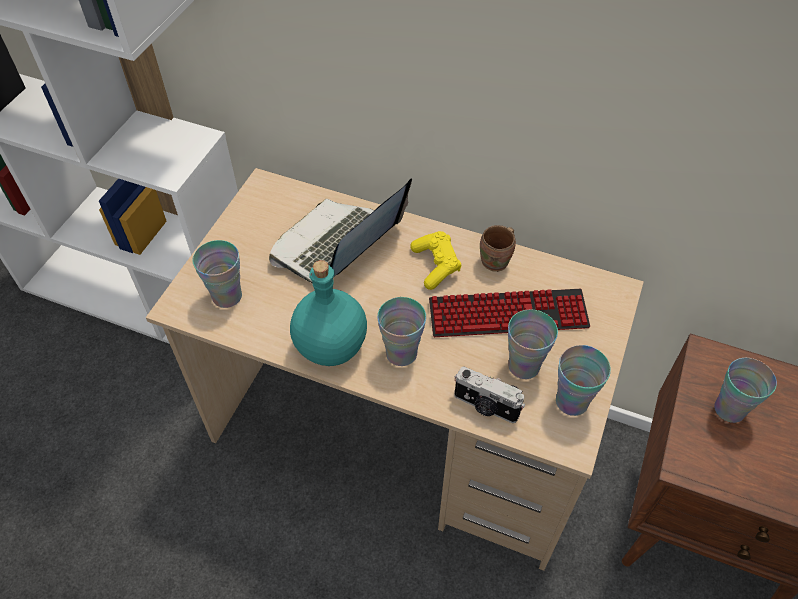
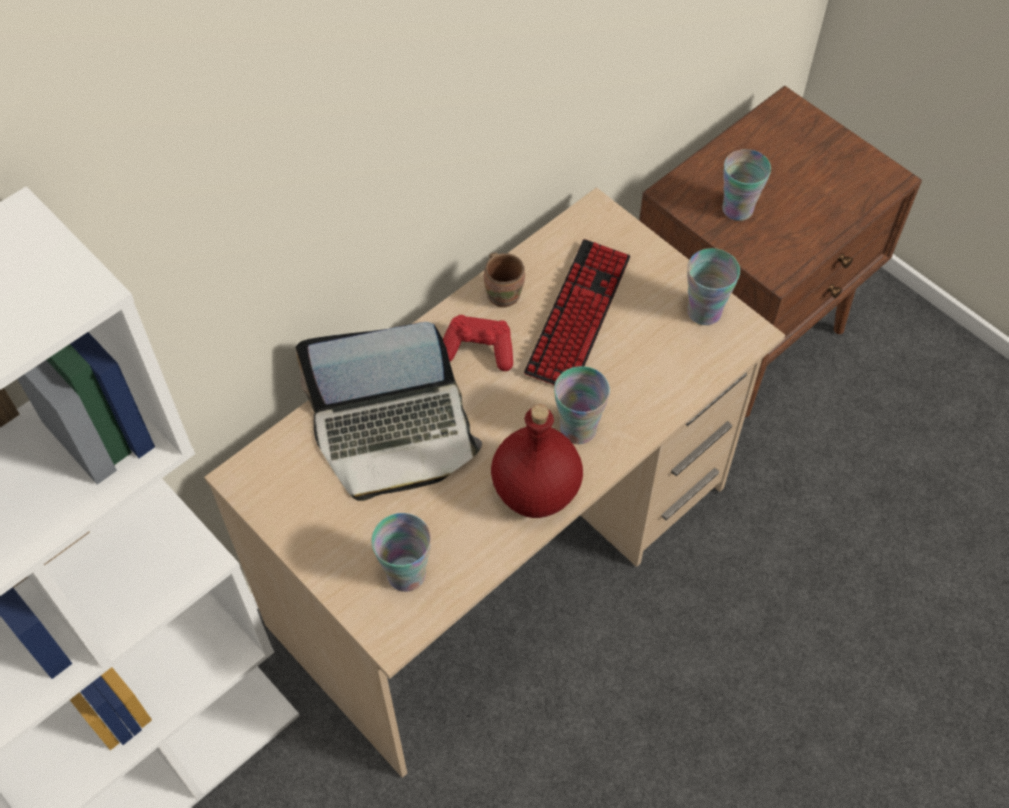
camera: 65 degrees left, 5 degrees up
(330, 347) = (536, 493): turquoise bottle -> red bottle
(337, 246) = (394, 433): laptop -> laptop turned 75 degrees counterclockwise
(436, 265) = (478, 350): yellow game controller -> red game controller
(485, 406) = (677, 383): camera -> none
(524, 366) = (646, 331): cup -> none

